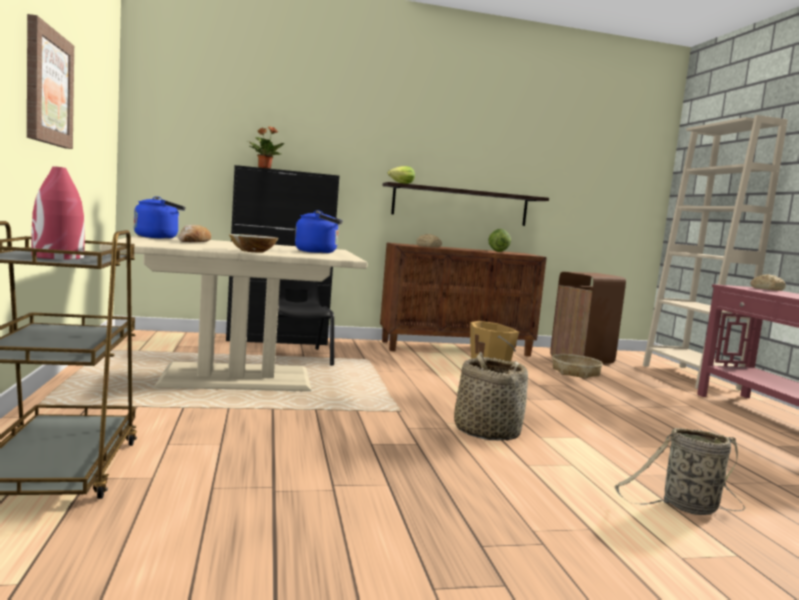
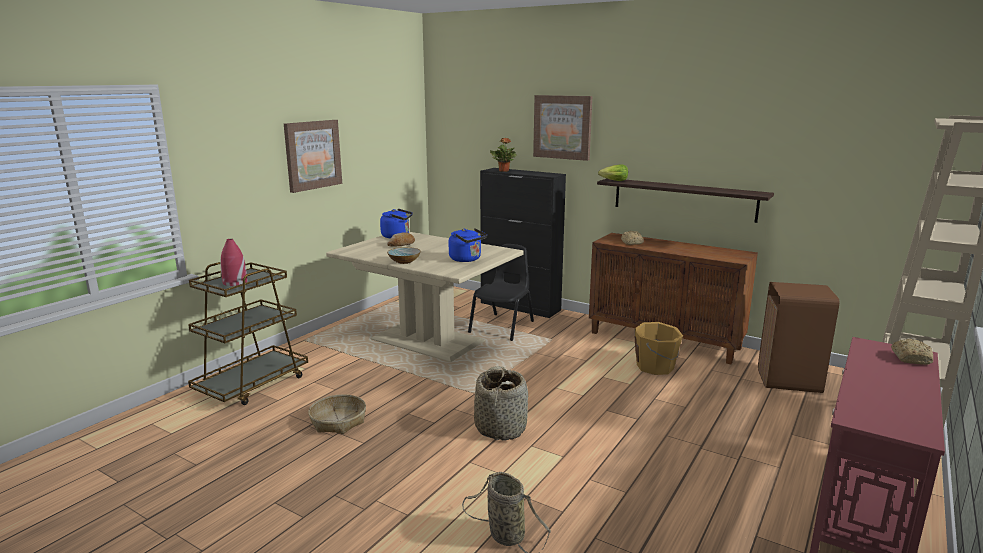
camera: 45 degrees right, 10 degrees up
(330, 124) = (562, 127): none -> picture
(498, 252) = (706, 252): lettuce -> none
(575, 372) = (735, 394): basket -> basket (338, 421)

